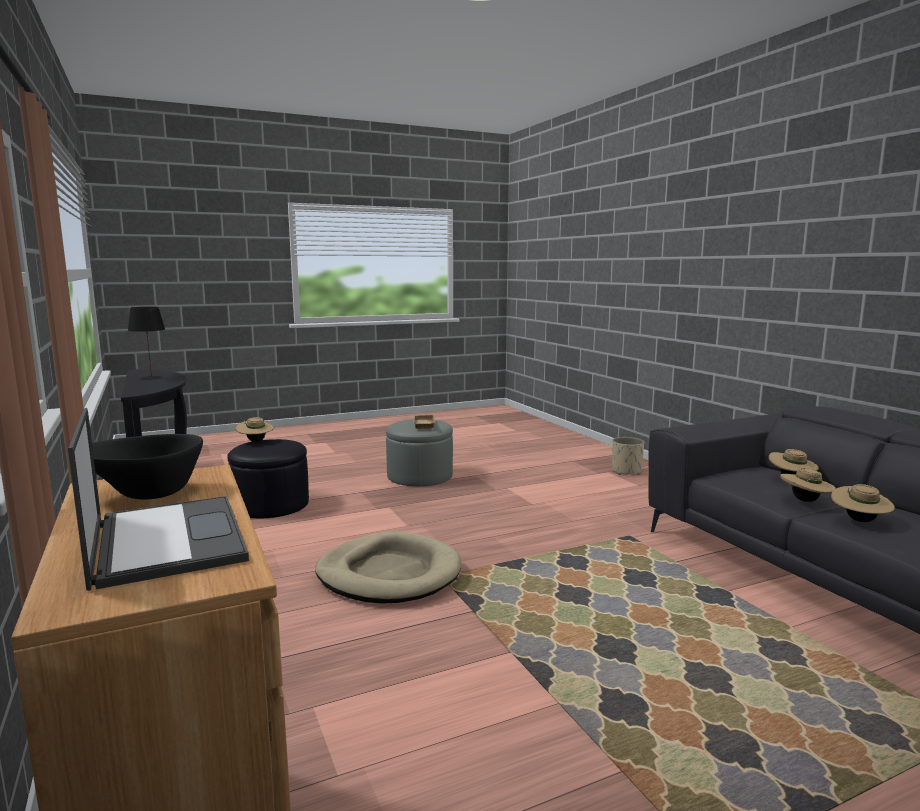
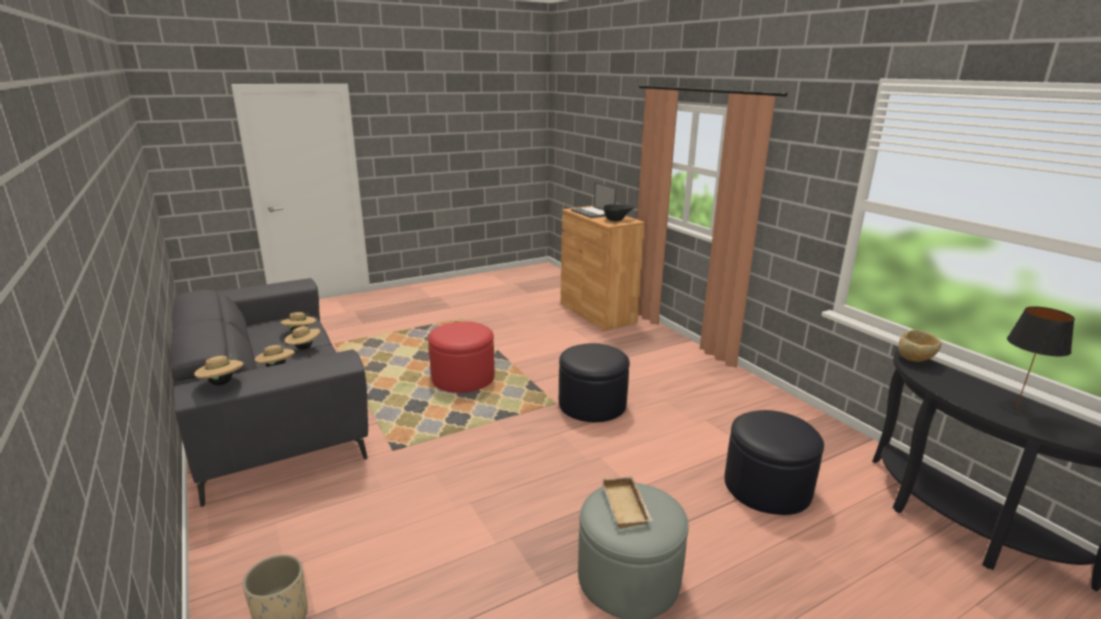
camera: 175 degrees right, 10 degrees up
(137, 392) = (915, 360): none -> beige bowl
(255, 441) = (804, 438): beige hat -> beige hat (222, 383)
(389, 574) = (592, 404): beige dog bed -> black ottoman
(594, 622) = (463, 377): none -> red ottoman

